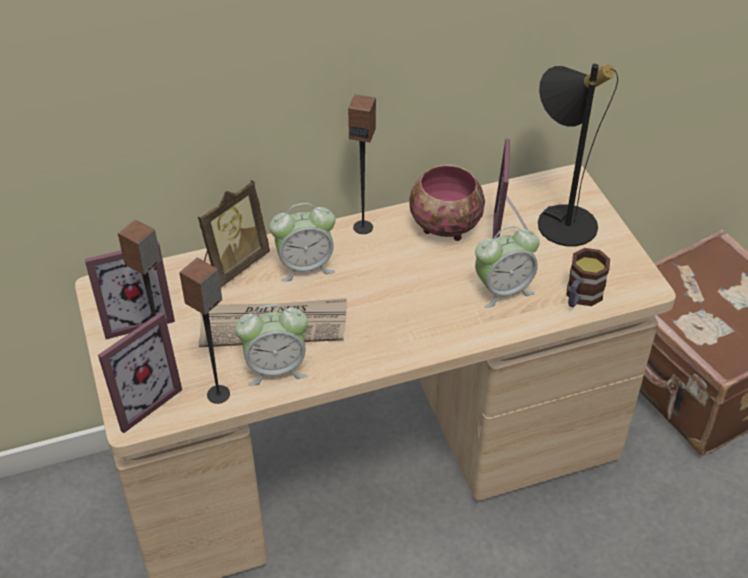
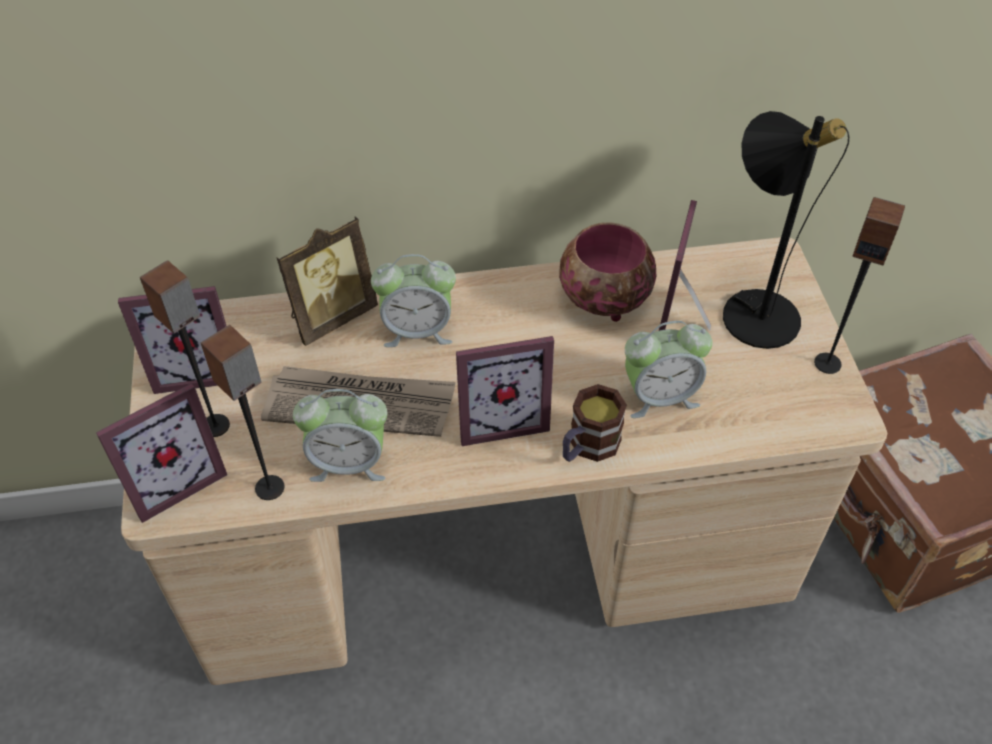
camera: 10 degrees right, 5 degrees up
(363, 227) = (501, 287): speaker -> speaker (827, 363)
(385, 321) = (500, 418): none -> picture frame
(580, 297) = (759, 420): mug -> mug (587, 447)

